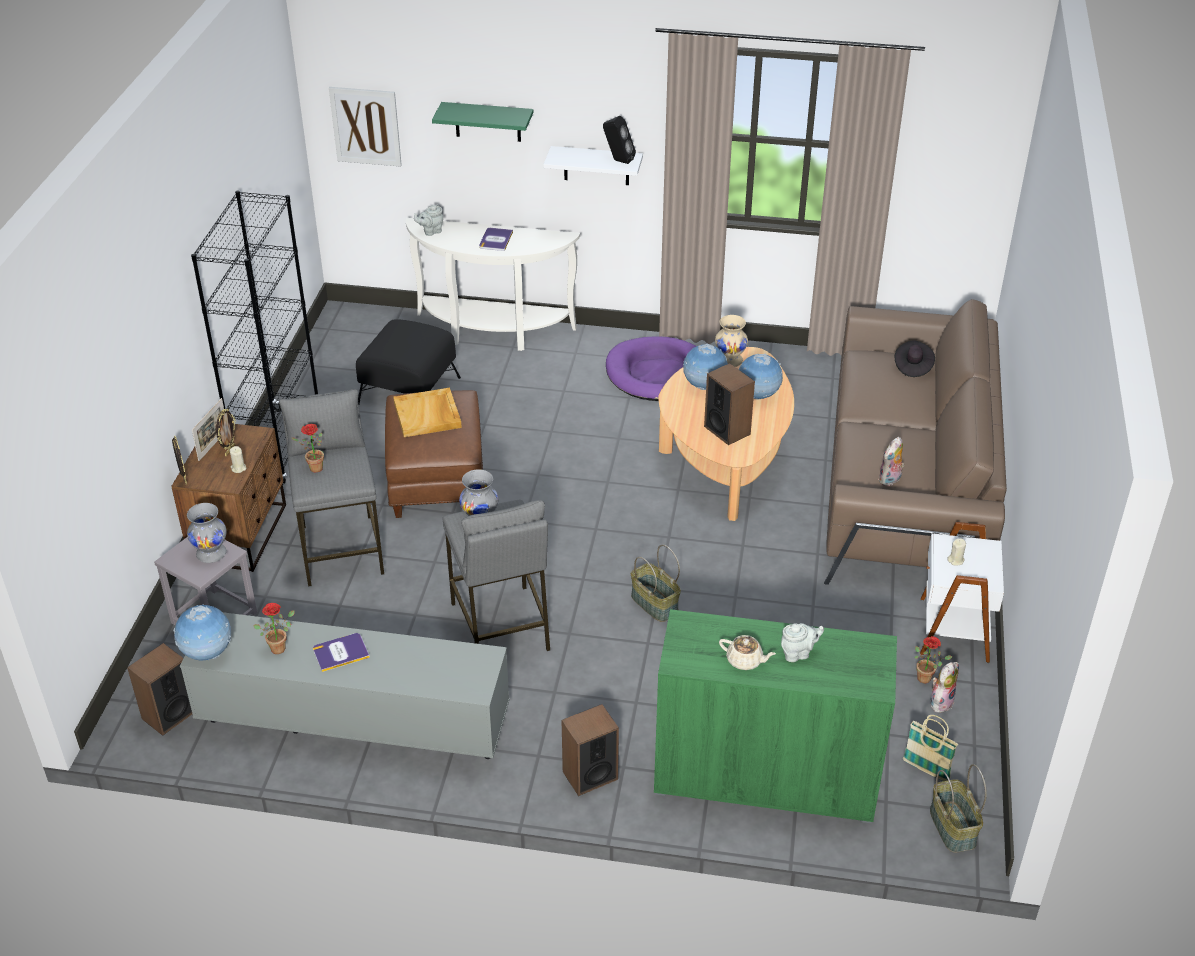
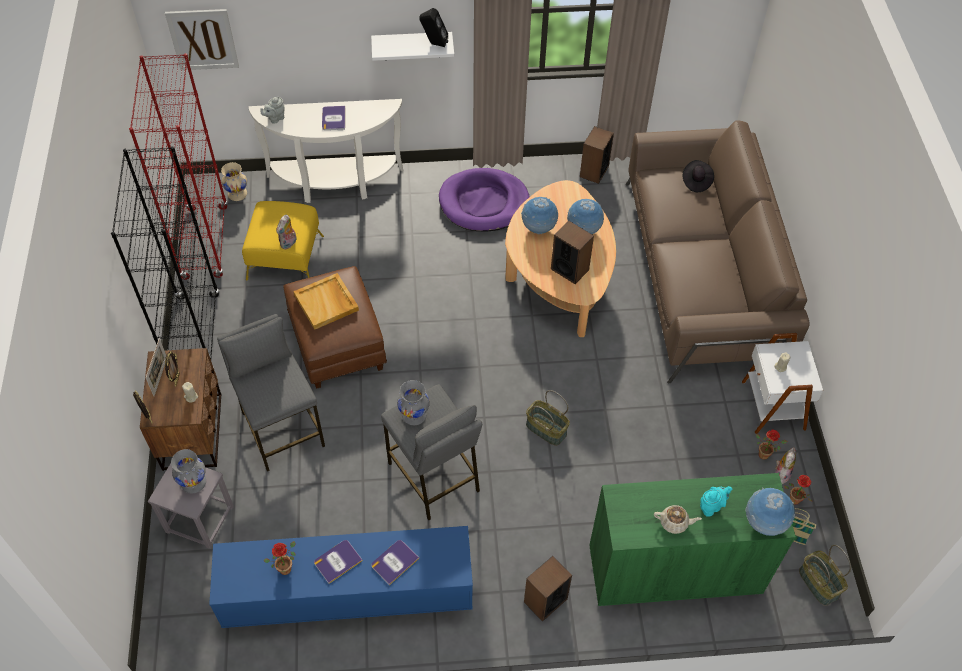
camera: 15 degrees left, 15 degrees up
(169, 714) = (195, 621): speaker -> speaker (594, 171)
(207, 654) = (228, 587): globe -> globe (764, 523)
(313, 468) = (258, 389): potted plant -> potted plant (792, 500)
(324, 364) = (205, 243): none -> red bookcase
(353, 723) = (347, 595): grey tv stand -> blue tv stand
(406, 665) = (394, 562): none -> book
(410, 390) = (286, 257): black ottoman -> yellow ottoman
(488, 122) = (313, 23): green shelf -> none
(729, 361) = (550, 198): beige vase -> beige vase (237, 194)
(798, 653) = (711, 506): grey teapot -> turquoise teapot
(890, 480) = (710, 298): plush toy -> plush toy (289, 243)

